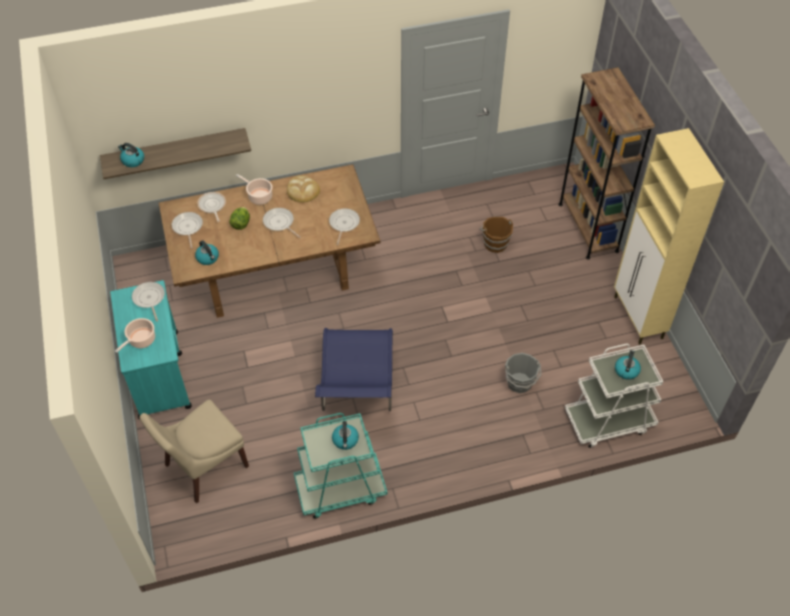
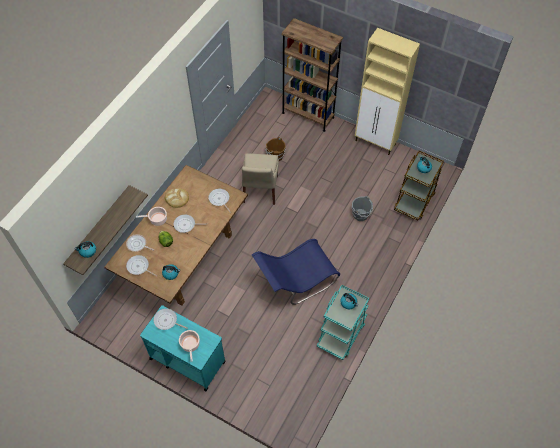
camera: 45 degrees left, 5 degrees up
(204, 467) = (267, 383): beige chair -> beige chair (260, 190)
(357, 392) = (296, 282): blue chair -> blue chair turned 105 degrees clockwise
(608, 421) = (414, 201): white cart -> brown cart

